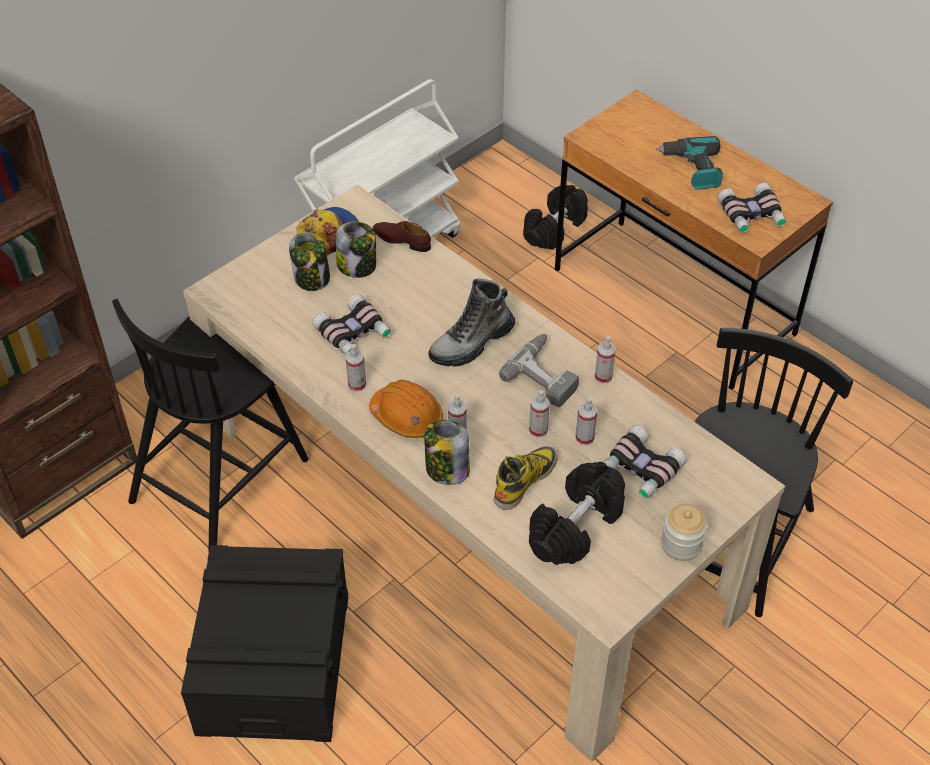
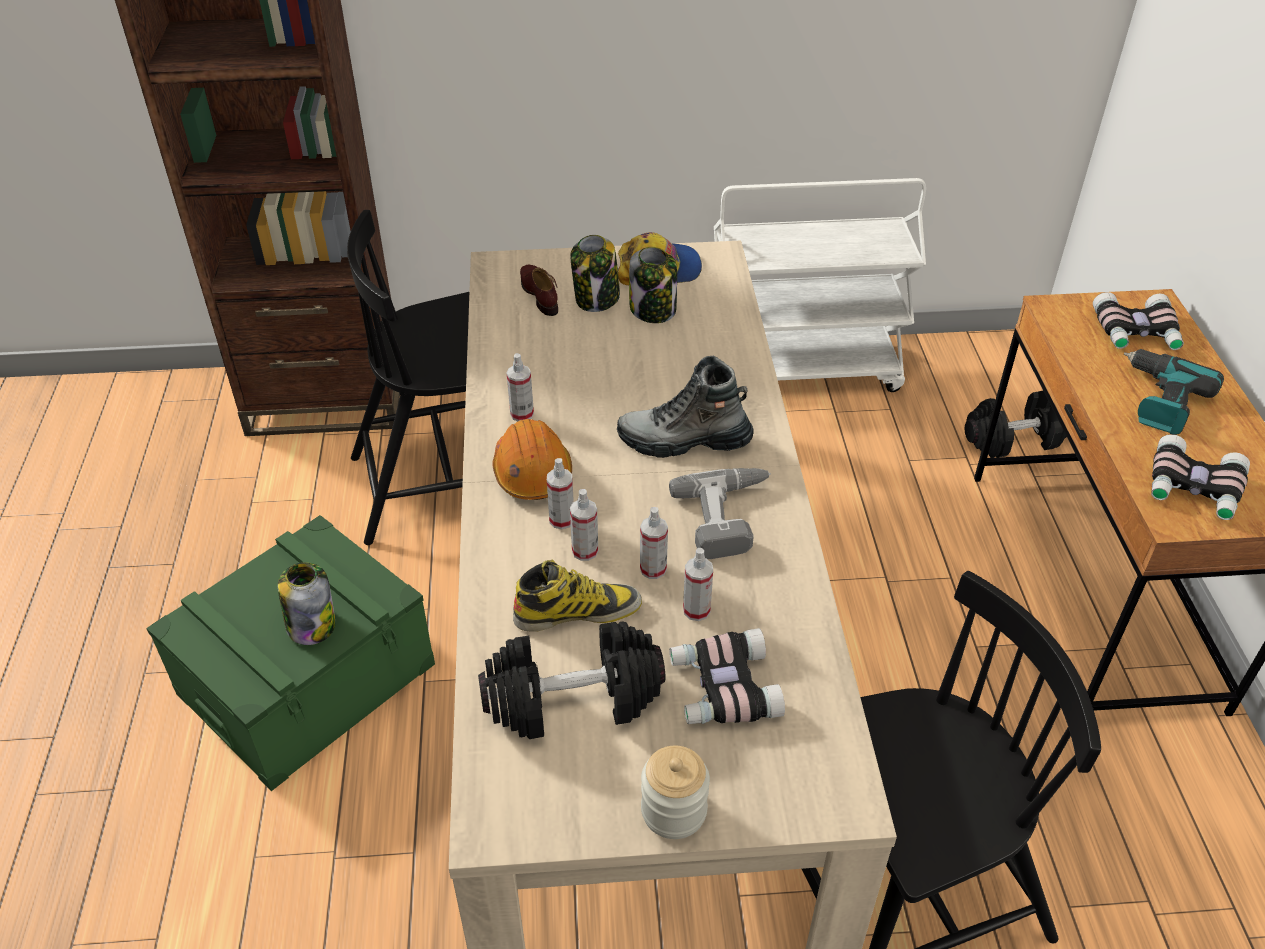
camera: 40 degrees right, 5 degrees down
(274, 663) = (307, 678): black storage box -> green storage box
(354, 333) = (576, 367): binoculars -> binoculars (1136, 333)
(402, 240) = (726, 309): brown shoe -> brown shoe (539, 294)
(446, 469) = (509, 547): jar -> jar (311, 625)
(603, 376) = (794, 558): spray bottle -> spray bottle (585, 551)

